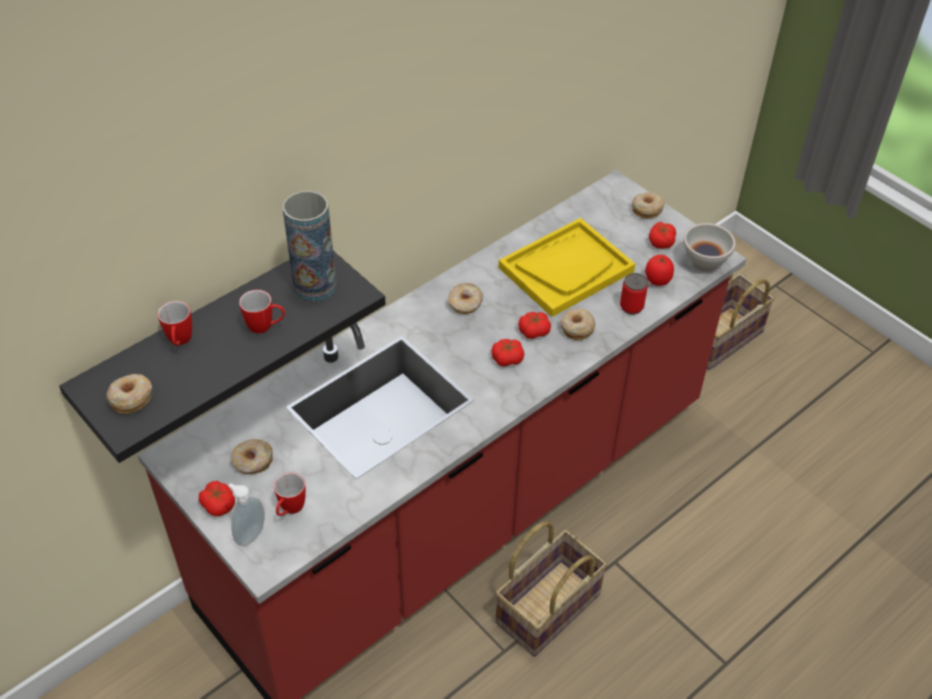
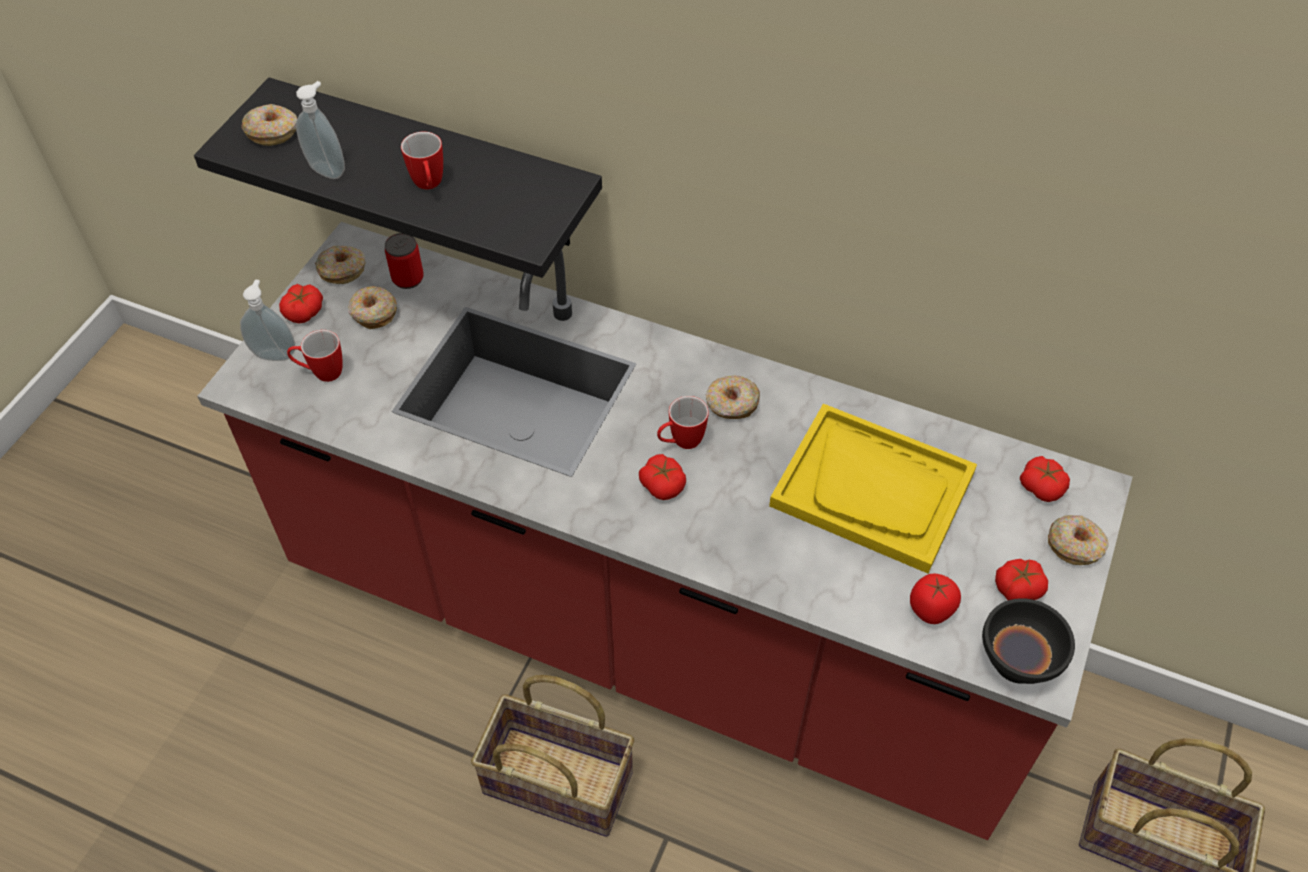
camera: 65 degrees right, 5 degrees up
(180, 342) = (370, 132): mug -> mug (680, 442)
(202, 376) = (328, 169): none -> soap dispenser
(315, 286) = (518, 199): vase -> none
(534, 331) = (730, 495): tomato -> tomato (1041, 486)
(576, 328) = (766, 542): donut -> donut (342, 270)
(631, 306) = (853, 594): can -> can (408, 278)
(704, 261) = (1018, 661): white bowl -> black bowl

